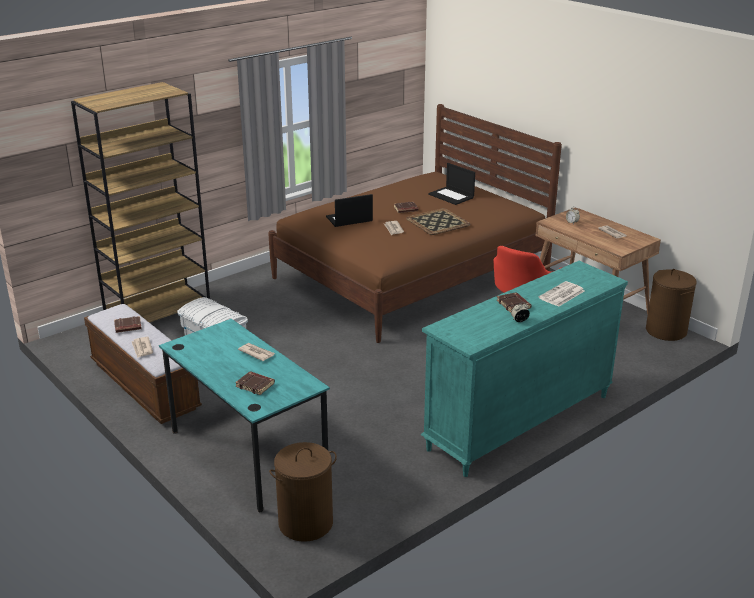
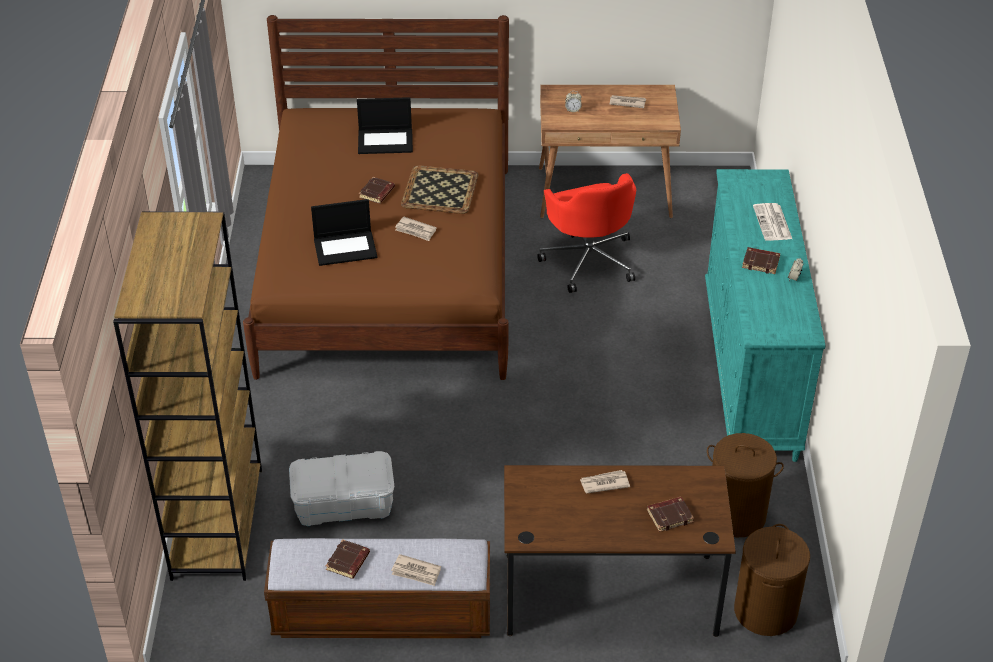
camera: 50 degrees left, 15 degrees up
(248, 453) = (610, 594): turquoise desk -> brown desk
(349, 219) = (346, 248): laptop -> laptop turned 120 degrees counterclockwise
(666, 331) = (704, 180): brown laundry basket -> brown laundry basket (736, 515)

